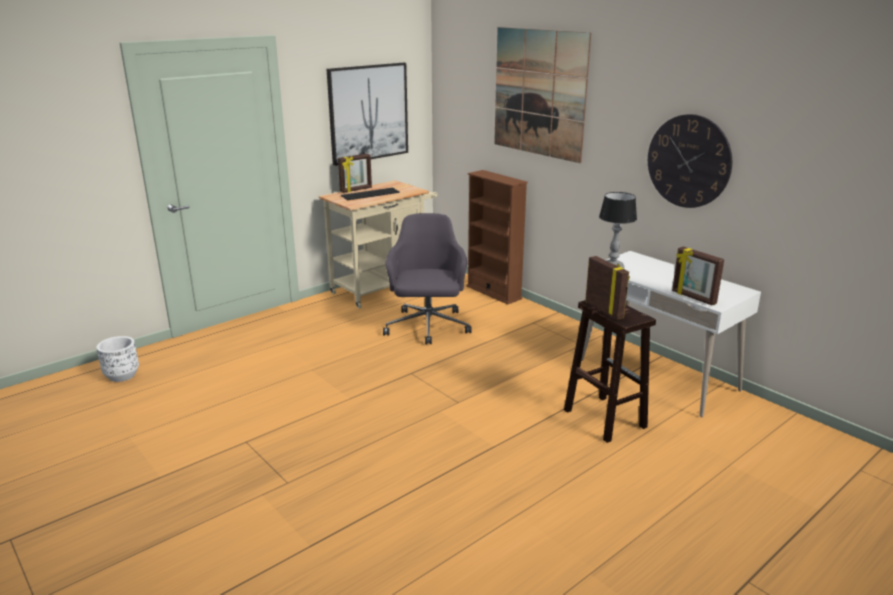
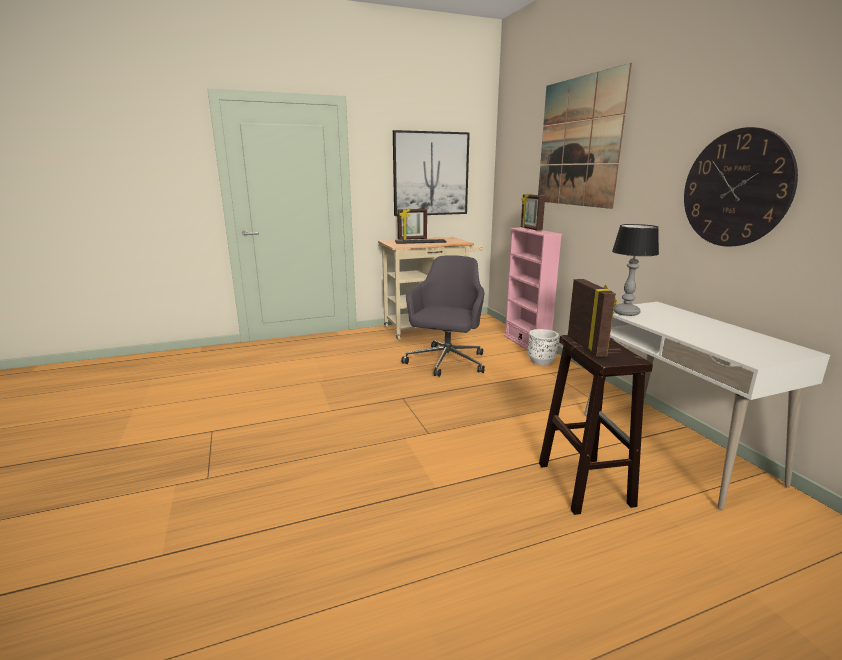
camera: 20 degrees right, 5 degrees down
(122, 375) = (180, 362): white planter -> white planter (541, 361)
(493, 292) = (526, 343): brown bookcase -> pink bookcase
(693, 298) = (720, 349): picture frame -> picture frame (530, 229)

